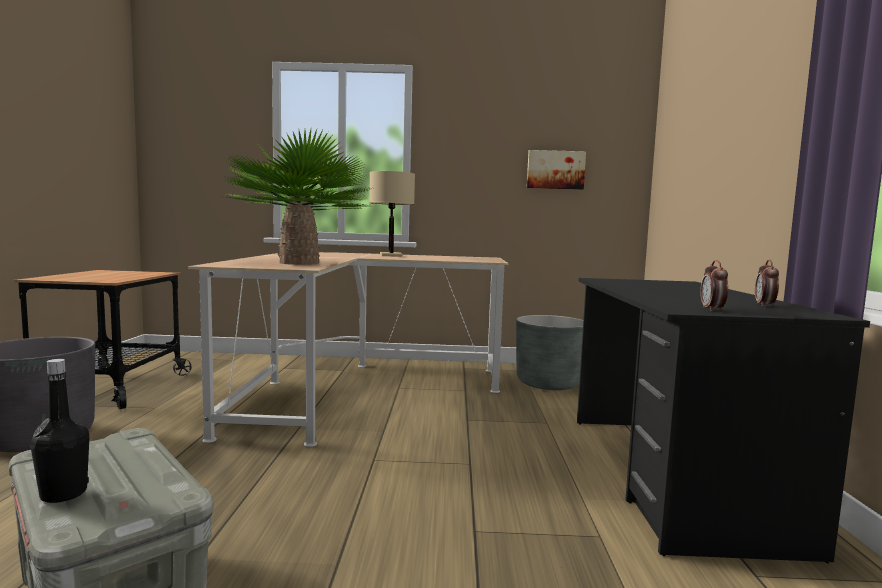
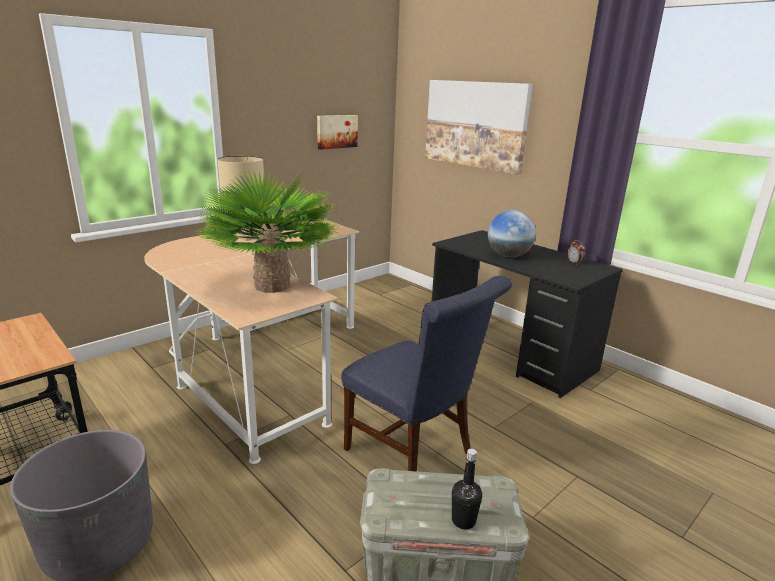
camera: 45 degrees left, 15 degrees up
(329, 503) = (414, 454): none -> blue chair
(548, 383) = (366, 306): grey planter -> none
(656, 290) = (508, 256): none -> globe
(712, 310) = (576, 277): alarm clock -> none
(715, 133) = (475, 124): none -> picture

